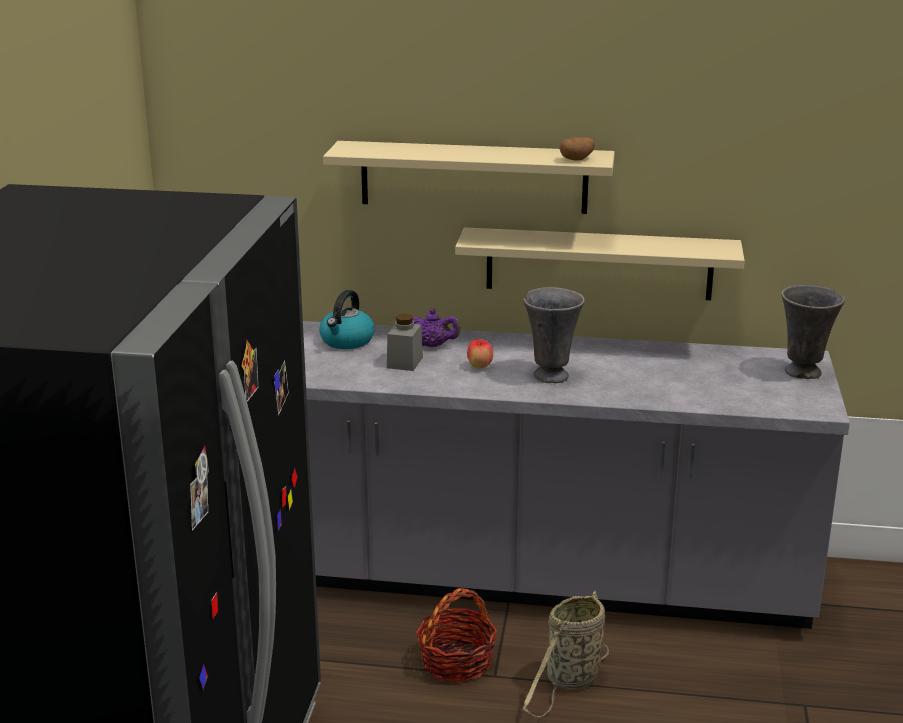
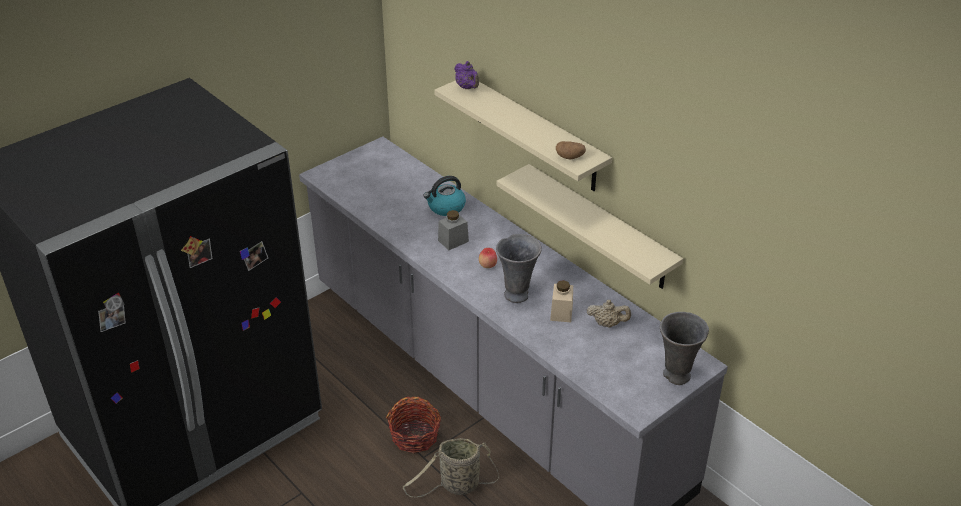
camera: 40 degrees right, 15 degrees up
(433, 345) = (487, 234): purple teapot -> purple teapot (467, 87)
(619, 372) = (561, 312): none -> beige jar
(676, 363) = (607, 324): none -> beige teapot

